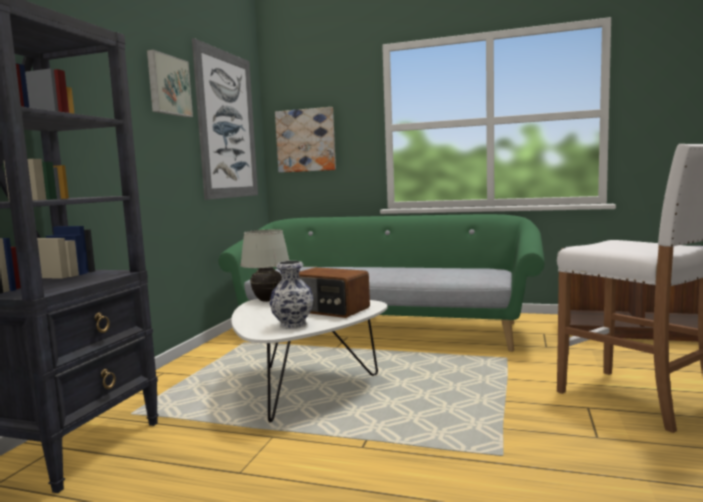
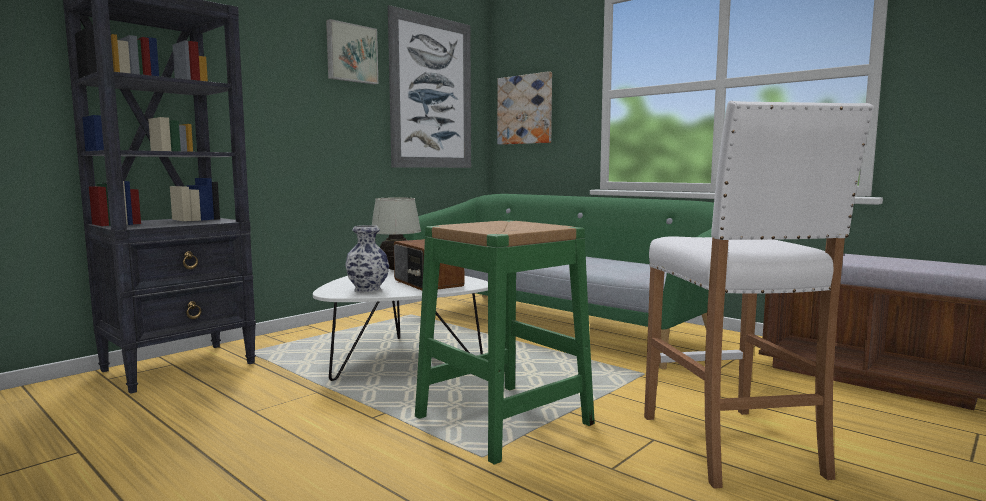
camera: 25 degrees right, 0 degrees up
(469, 420) = (503, 420): none -> green stool

